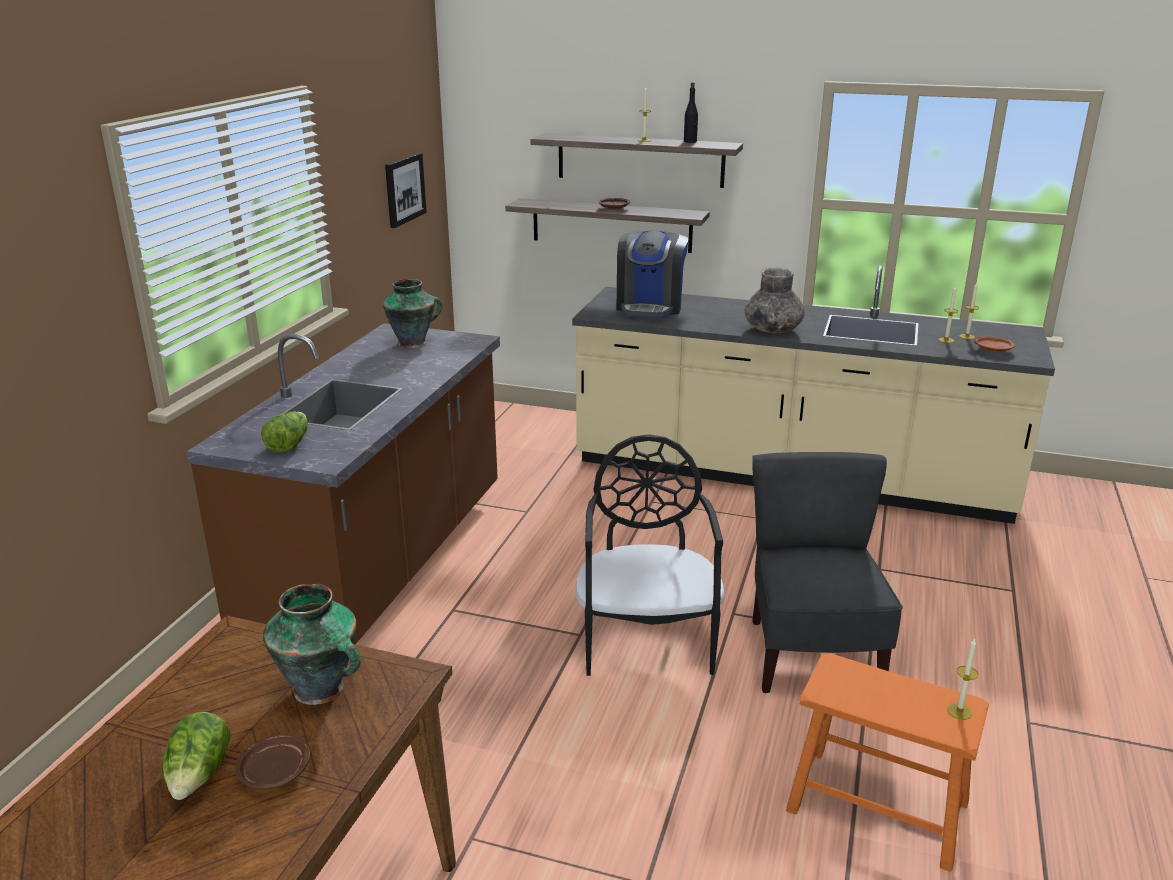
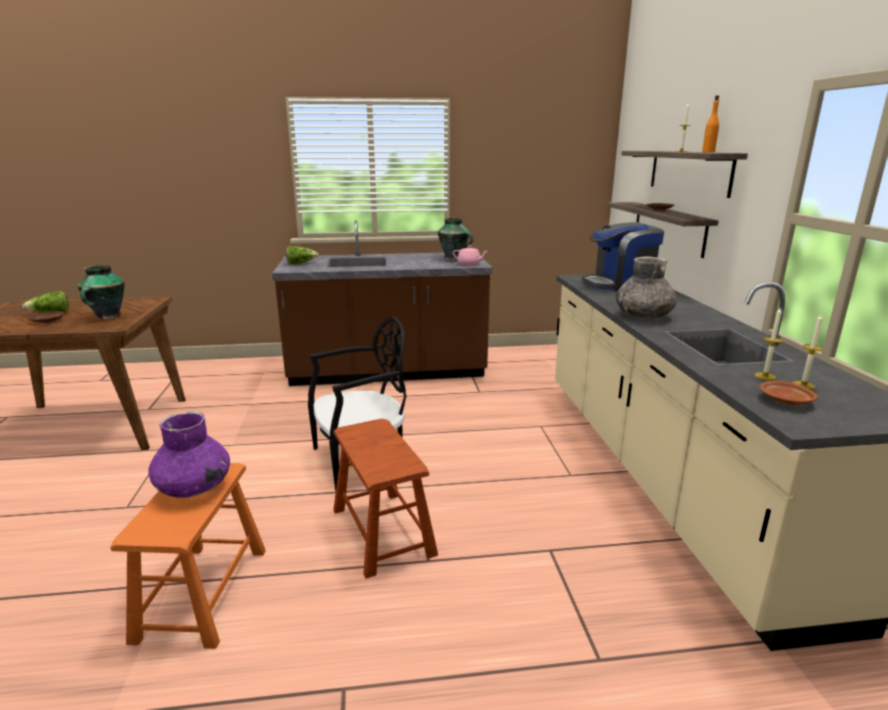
camera: 65 degrees right, 5 degrees down
(404, 189) = (550, 181): picture -> none
(464, 342) = (469, 264): none -> pink teapot
(690, 142) = (708, 152): black bottle -> orange bottle
(811, 656) = (382, 531): grey chair -> brown stool
(870, 691) = (193, 487): none -> purple vase
(959, 711) = (166, 531): candle -> none

